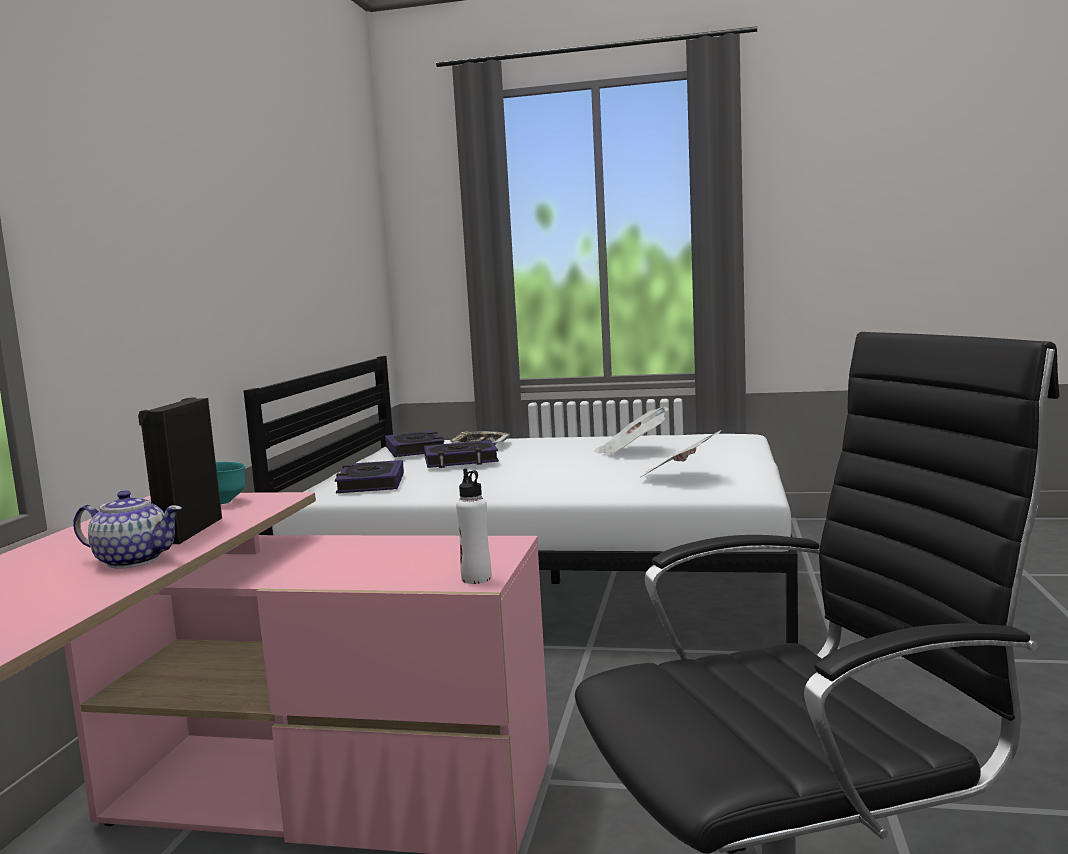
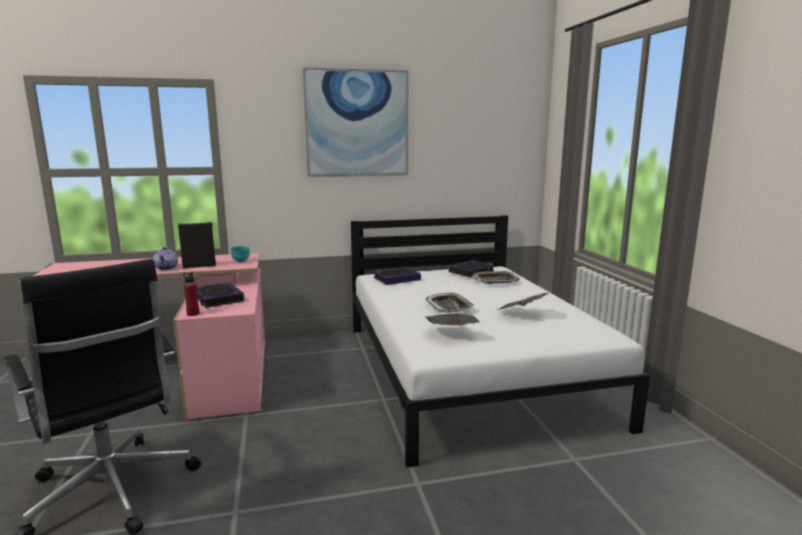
camera: 65 degrees right, 5 degrees up
(219, 176) = (357, 123): none -> picture
(461, 460) = (454, 284): book -> book (218, 299)
(476, 579) = (193, 314): white bottle -> red bottle
(564, 470) = (449, 307): none -> tray

